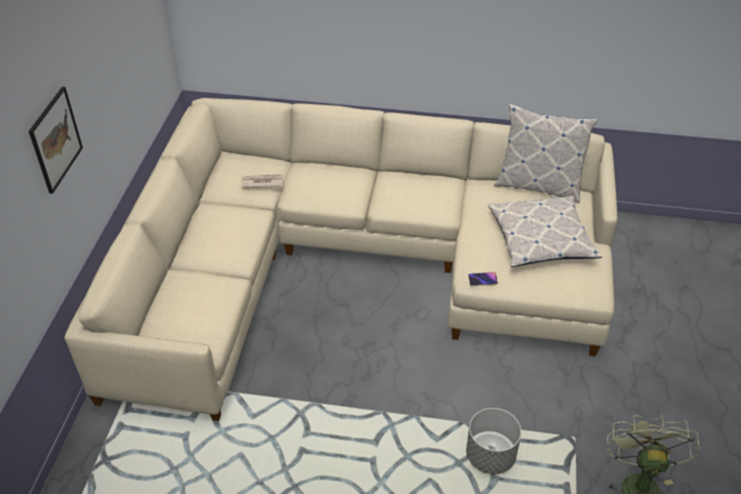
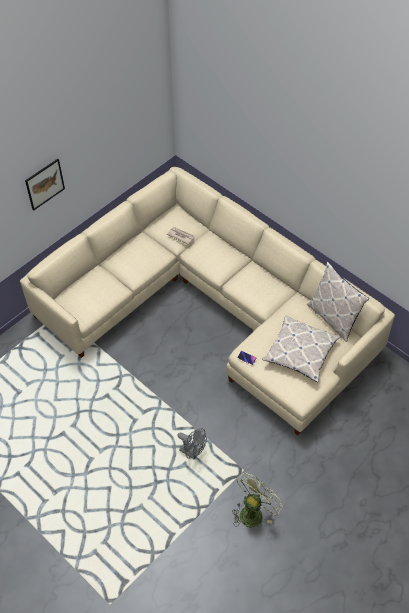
camera: 35 degrees right, 10 degrees up
(490, 456) = (192, 452): grey planter -> grey fan

